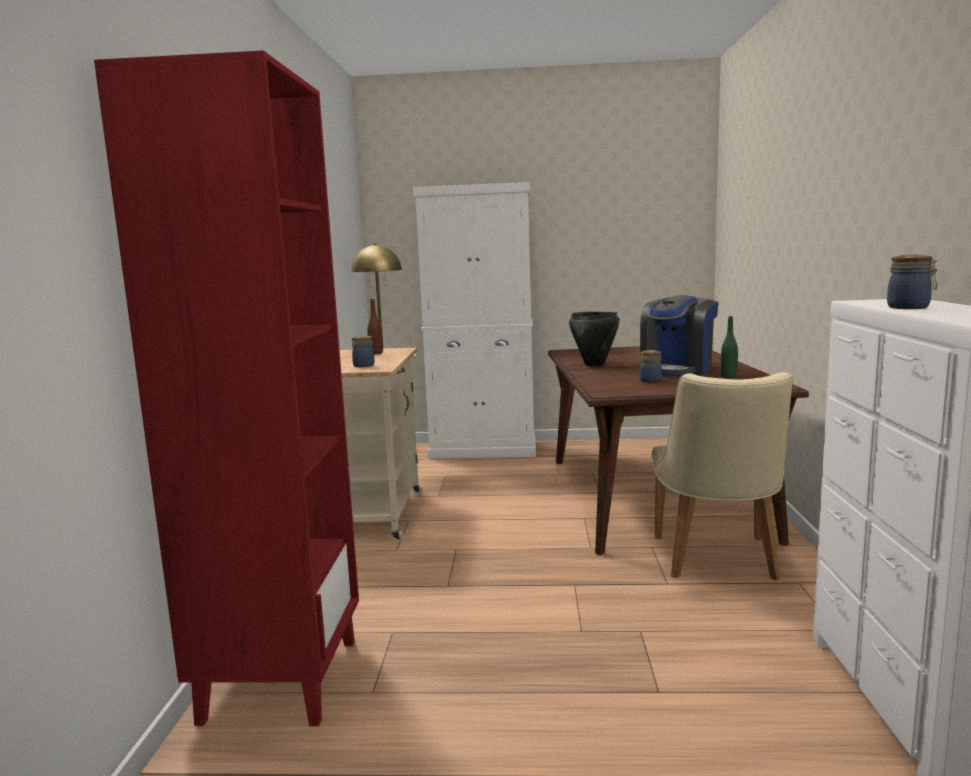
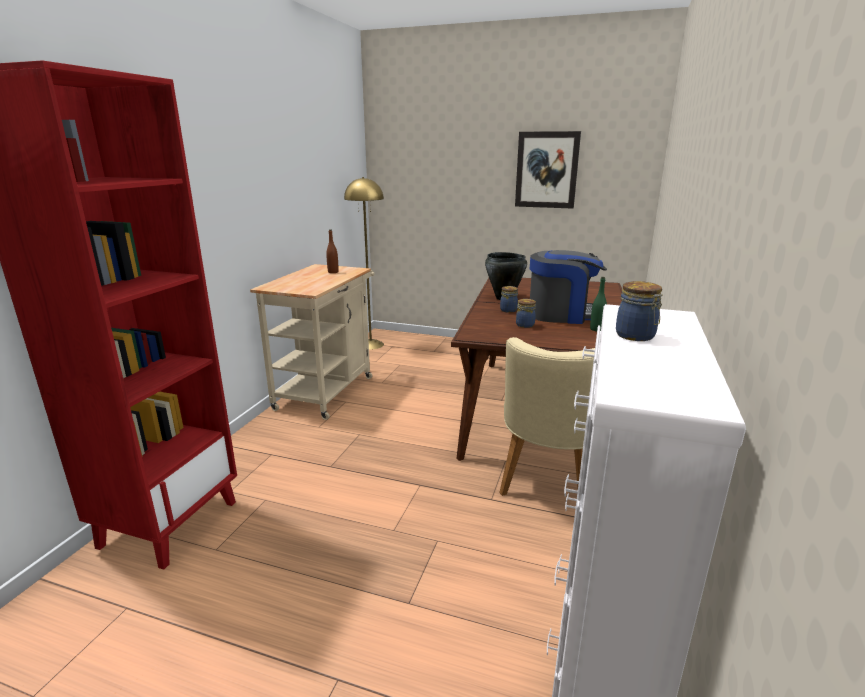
camera: 15 degrees right, 10 degrees up
(364, 365) = (306, 286): jar -> jar (509, 310)
(483, 450) = (444, 345): white cabinet -> none
(590, 227) = (546, 170): none -> picture
(677, 370) = (562, 314): coffee machine -> coffee machine turned 135 degrees counterclockwise

